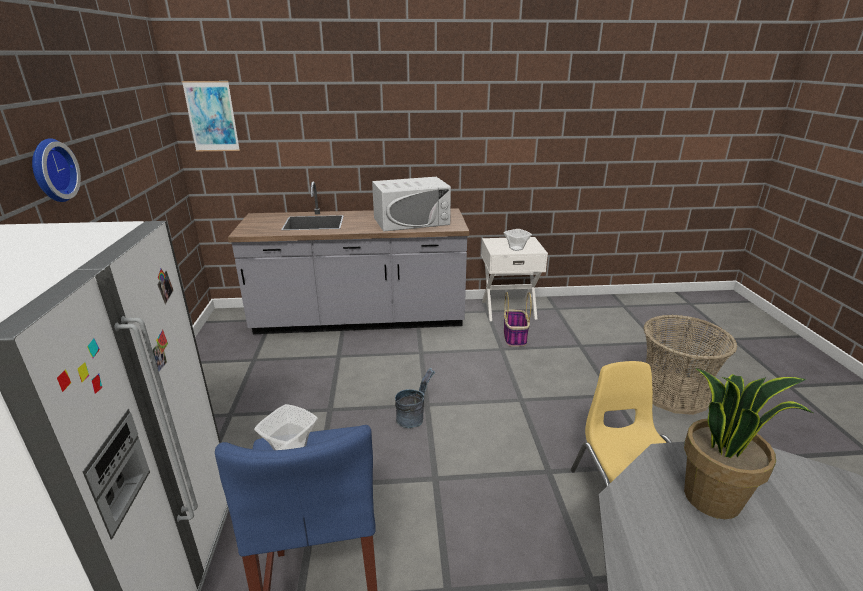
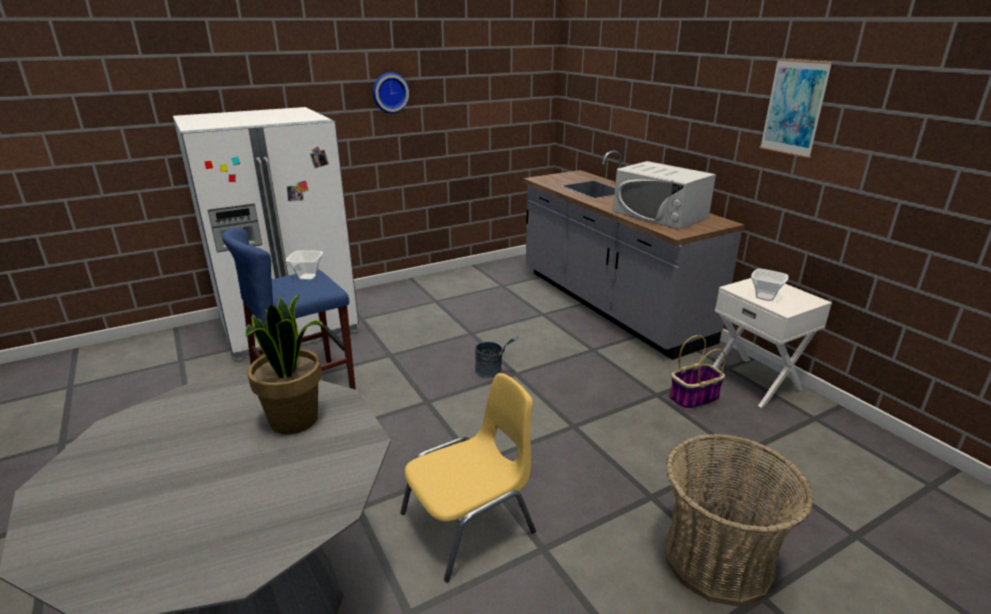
camera: 65 degrees right, 0 degrees up
(212, 116) = (577, 77): picture -> picture (794, 108)

